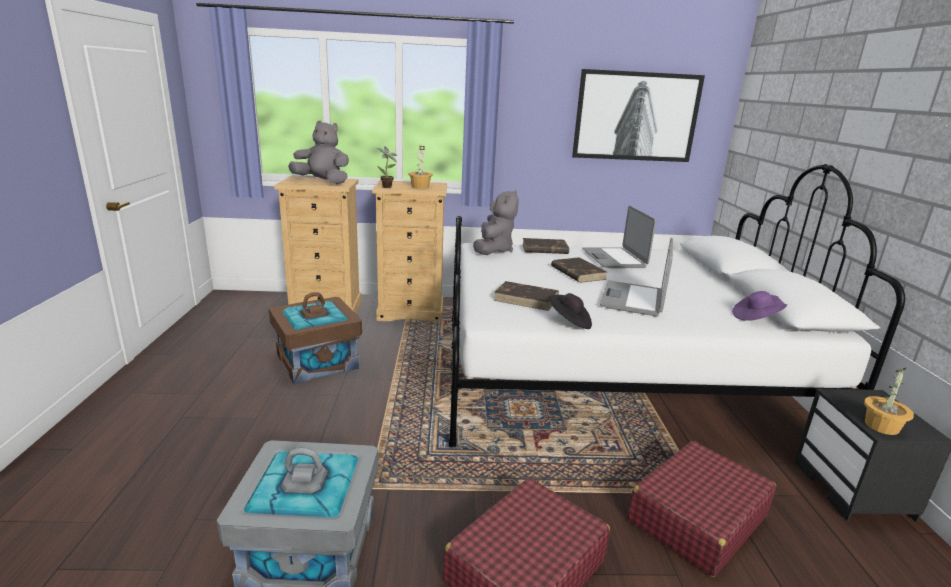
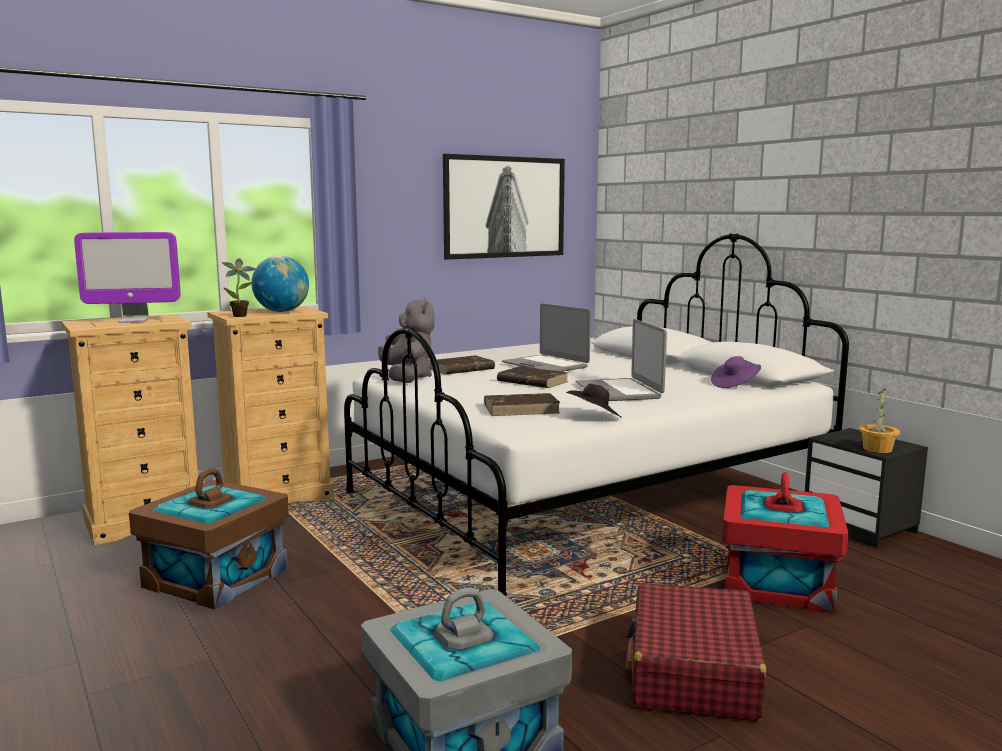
camera: 30 degrees left, 10 degrees down
(323, 182) = (133, 320): grey plush toy -> monitor
(420, 187) = (281, 311): potted plant -> globe
(696, 519) = (778, 583): red suitcase -> red storage box

